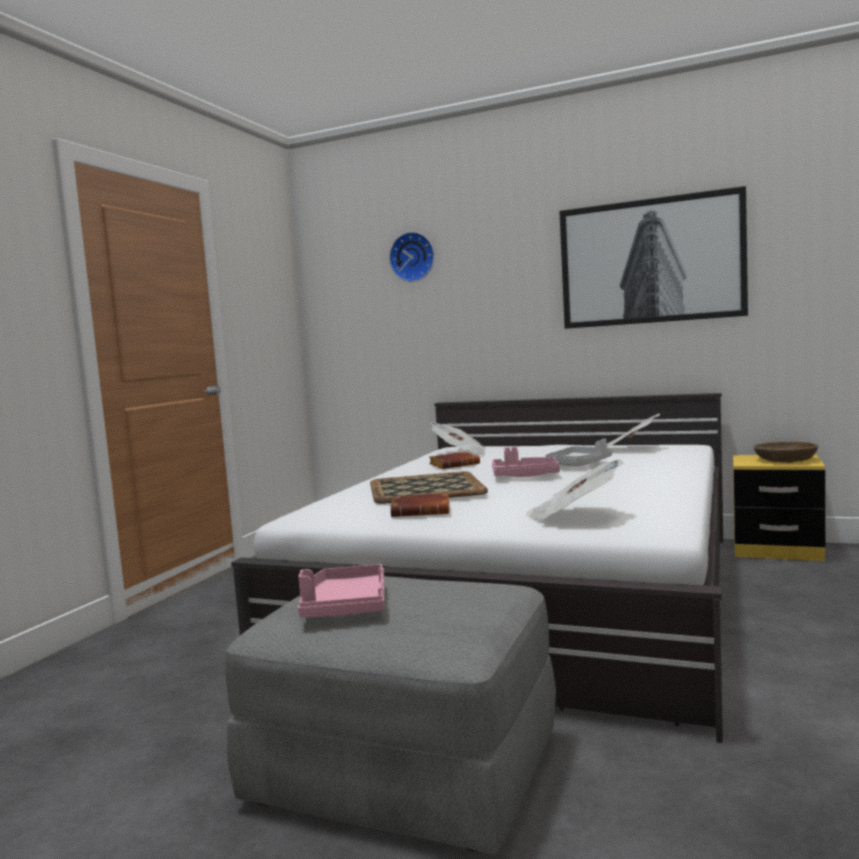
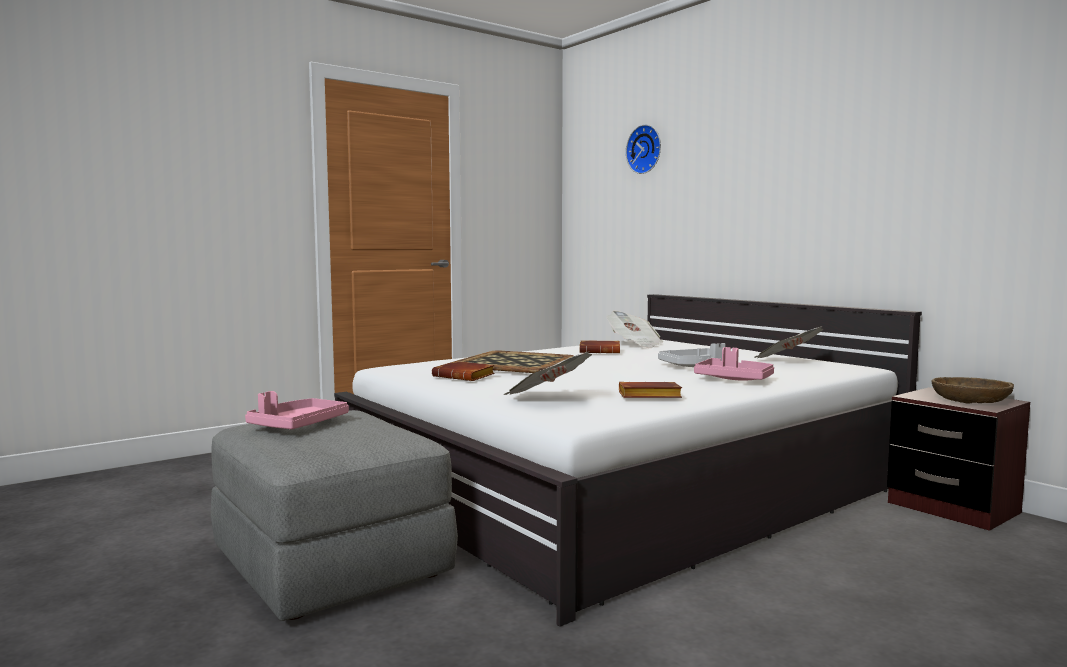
camera: 30 degrees right, 0 degrees up
(524, 476) = (618, 367): pink tray -> pink tray (734, 379)
(641, 497) = (647, 397): none -> brown book
(650, 261) = (858, 154): picture -> none
(777, 550) = (952, 508): yellow nightstand -> brown nightstand

